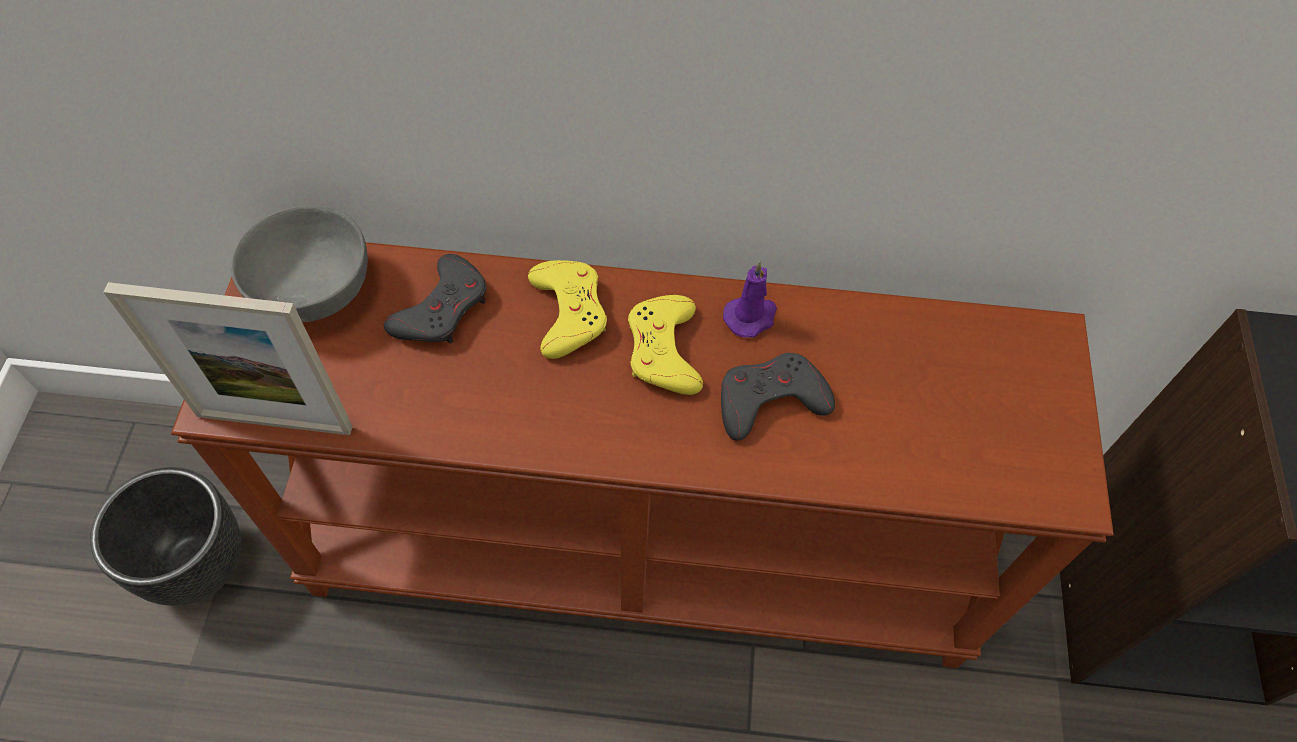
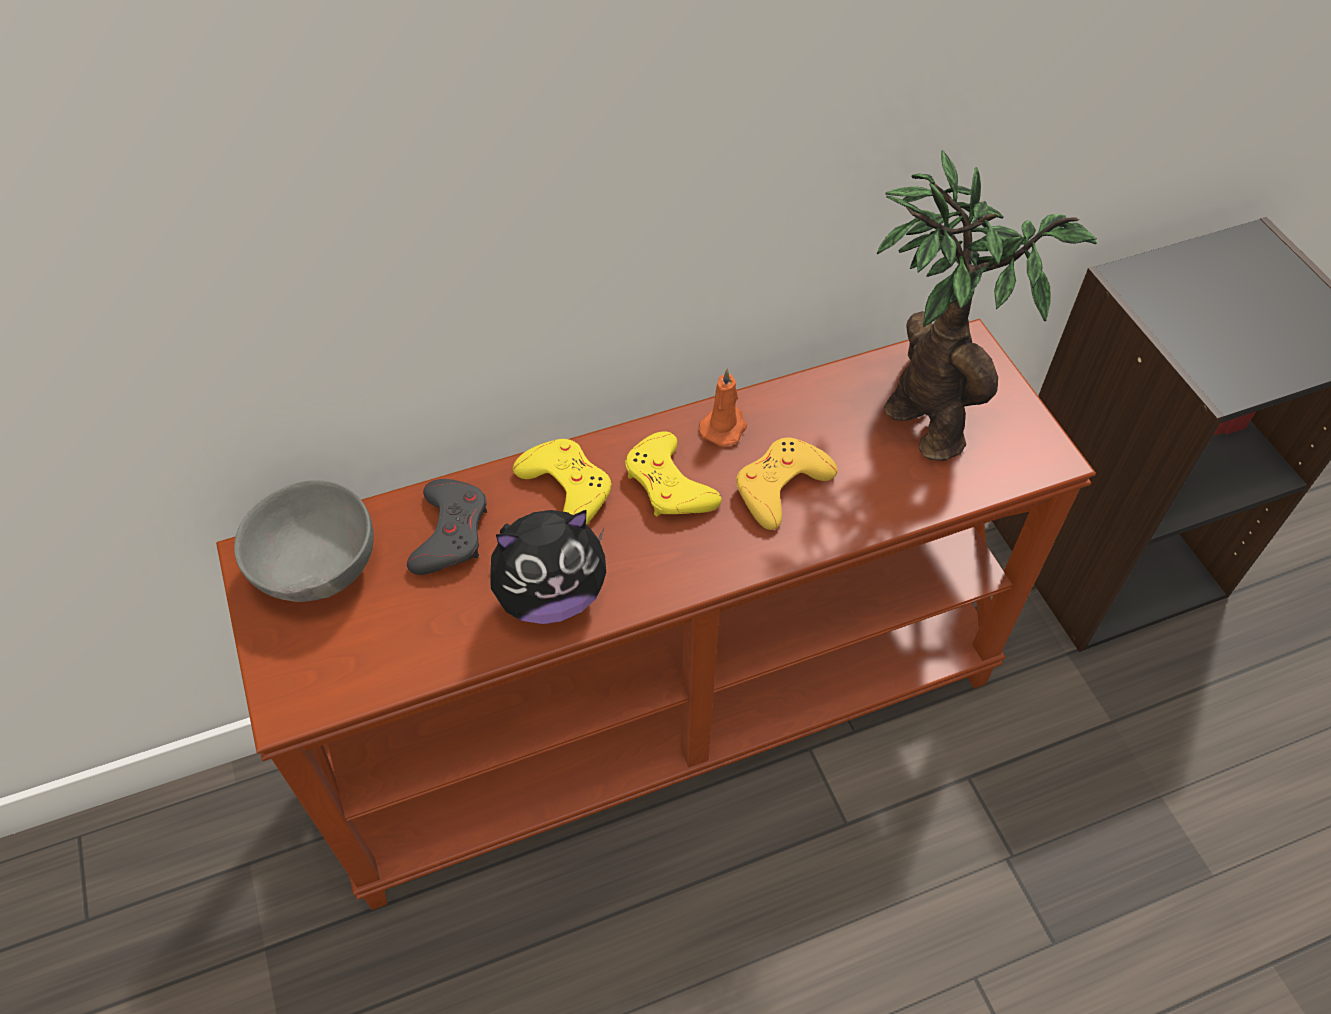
camera: 25 degrees left, 5 degrees down
(199, 564) = (233, 939): black planter -> none
(274, 421) = (354, 696): picture frame -> none
(493, 409) = (551, 595): none -> plush toy
(751, 316) = (724, 427): purple candle -> orange candle
(770, 400) = (781, 486): grey game controller -> yellow game controller
(958, 392) = (922, 417): none -> potted plant

